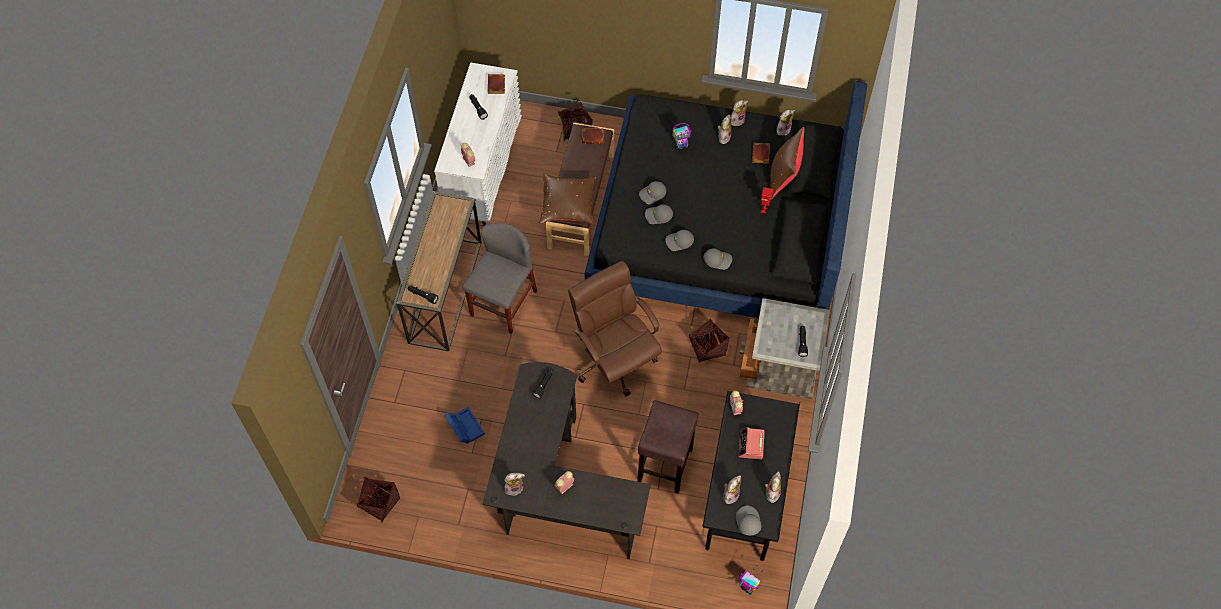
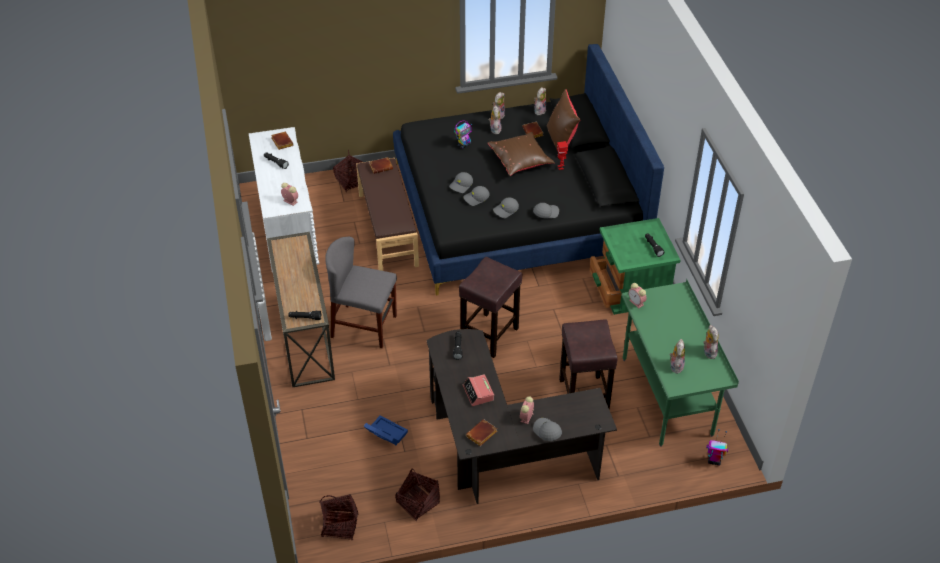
camera: 25 degrees left, 15 degrees down
(503, 303) = (364, 326): grey chair -> grey chair turned 75 degrees counterclockwise
(514, 488) = (481, 435): plush toy -> brown book
(568, 205) = (390, 220): brown pillow -> brown pillow (520, 161)
(614, 360) = (490, 334): brown office chair -> brown stool
(707, 347) = (563, 297): basket -> basket (418, 502)
(744, 500) = (667, 397): black desk -> green desk
(747, 522) = (703, 380): grey cap -> grey cap (546, 432)
(751, 445) = (668, 324): alarm clock -> alarm clock (478, 393)
(779, 364) = (629, 289): grey nightstand -> green nightstand

